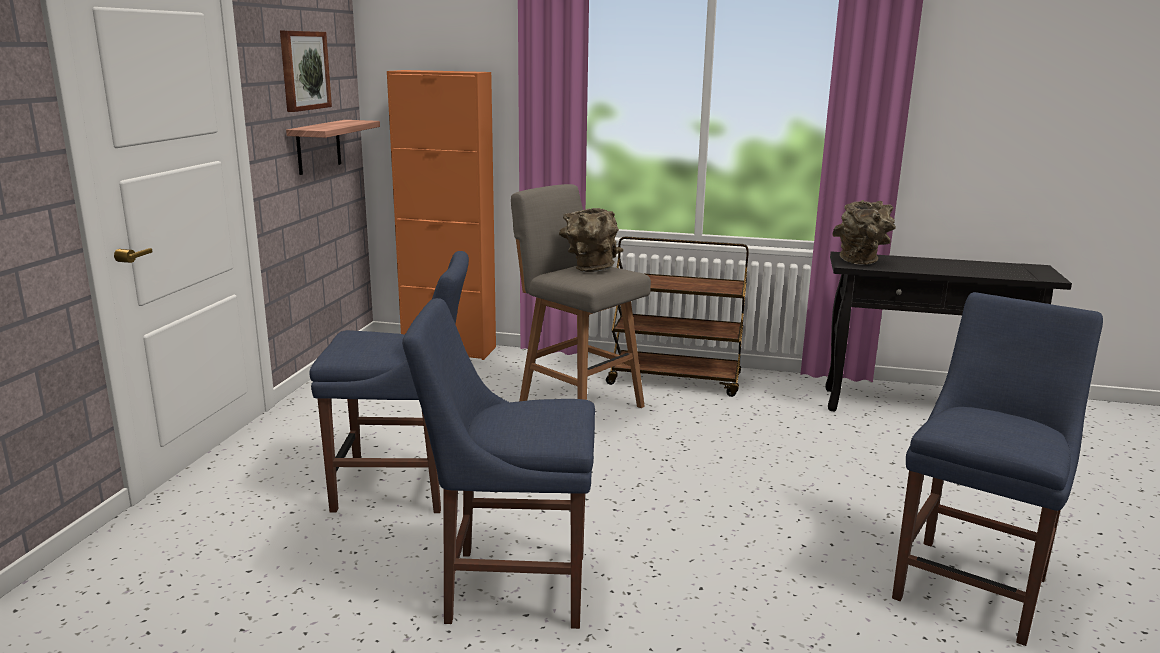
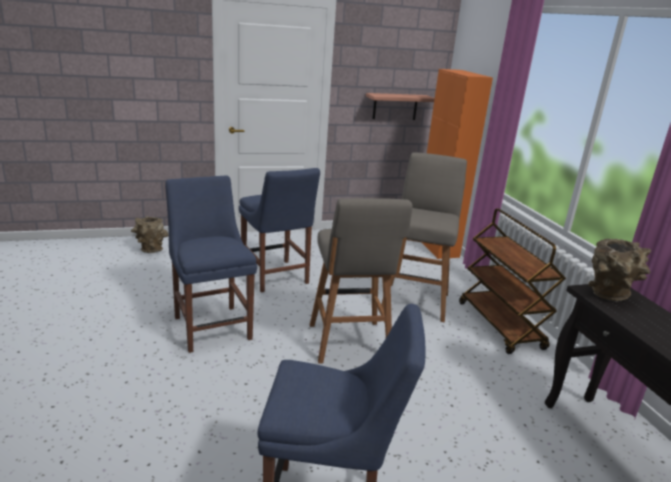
camera: 60 degrees right, 5 degrees up
(303, 70) = (391, 62): picture -> none
(590, 270) = (429, 215): brown vase -> brown vase (150, 250)
(650, 480) = (349, 344): none -> grey stool

